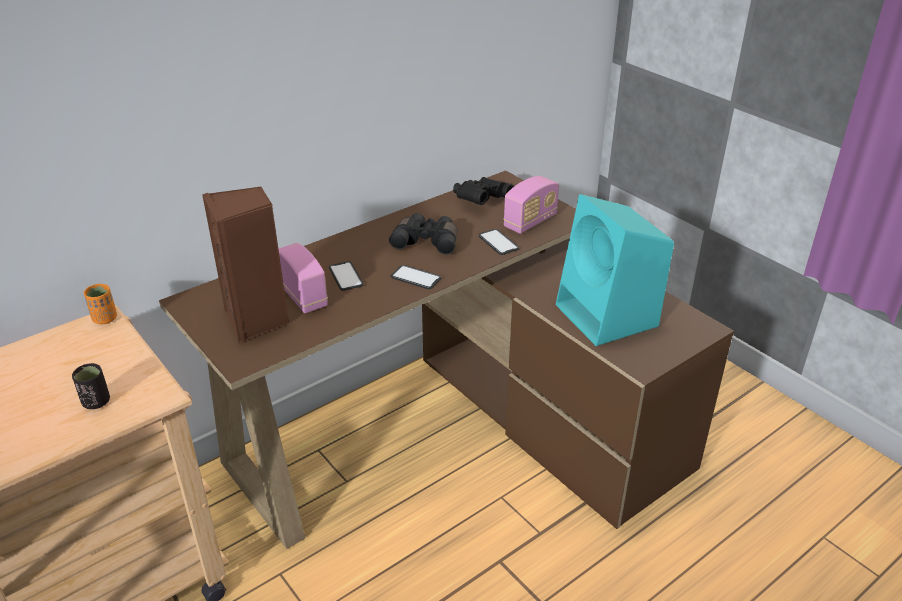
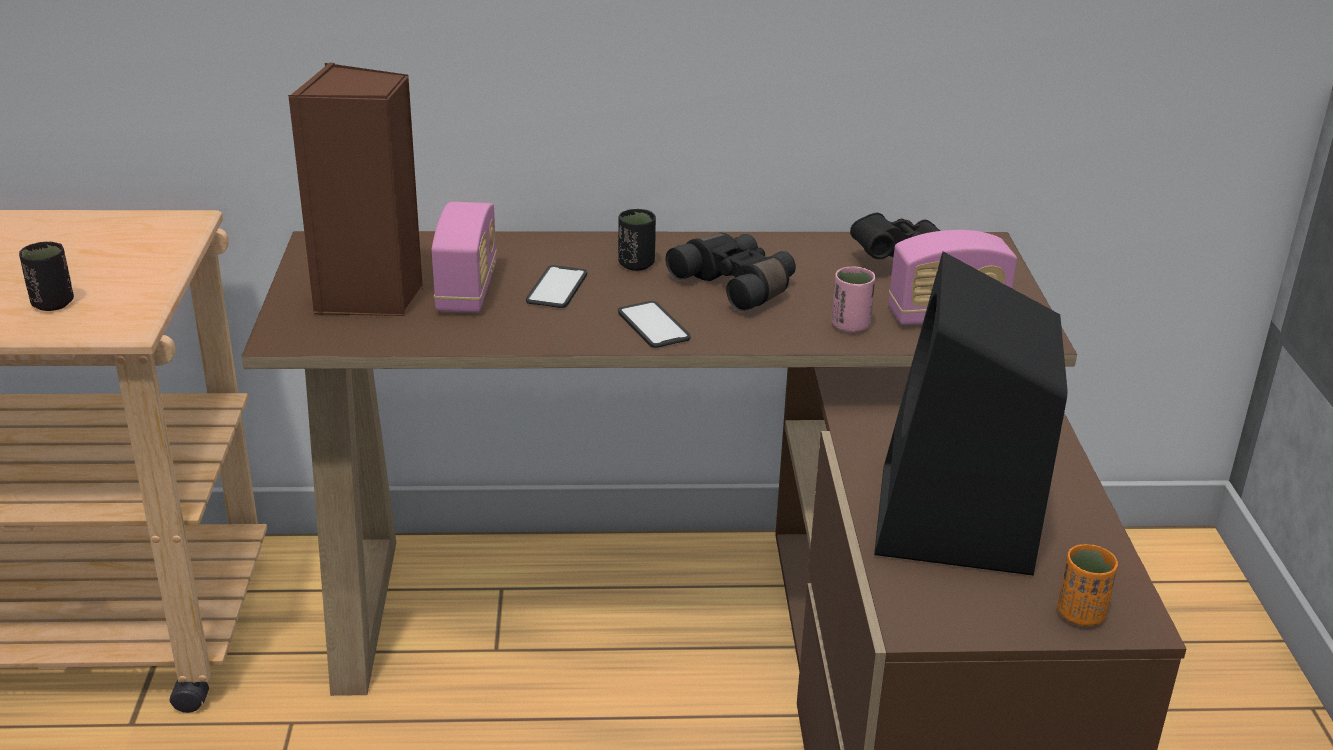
camera: 35 degrees right, 5 degrees down
(105, 319) = (185, 220): orange cup -> orange cup (1081, 614)
(367, 248) = (636, 264): none -> black cup
(498, 242) = (850, 326): phone -> pink cup
(608, 317) = (956, 522): turquoise speaker -> black speaker

